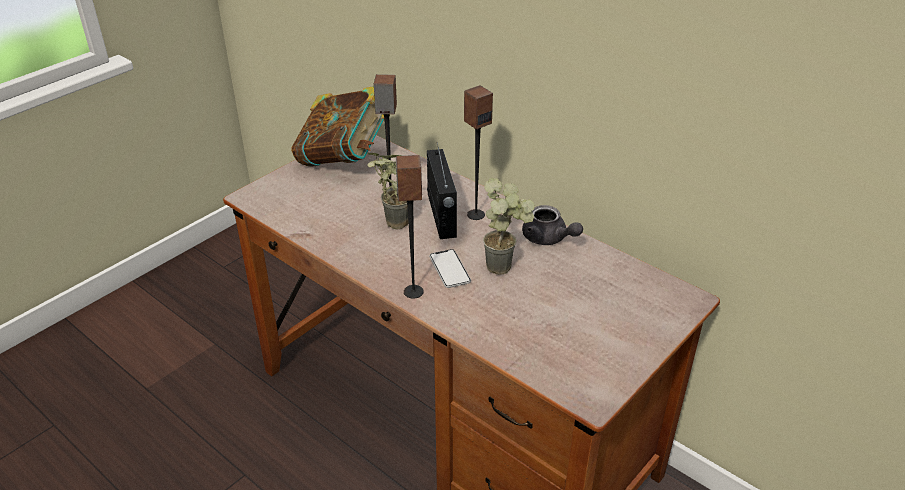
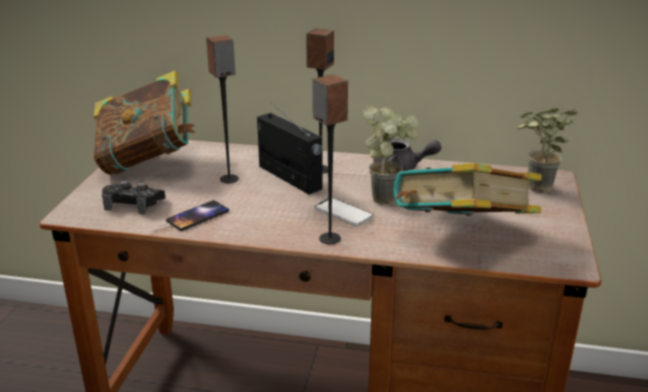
camera: 30 degrees left, 10 degrees down
(299, 202) = (133, 204): none -> black game controller
(334, 231) = (198, 216): none -> phone
(390, 223) = (248, 195): potted plant -> potted plant (534, 190)
(526, 332) = (462, 236): none -> book

